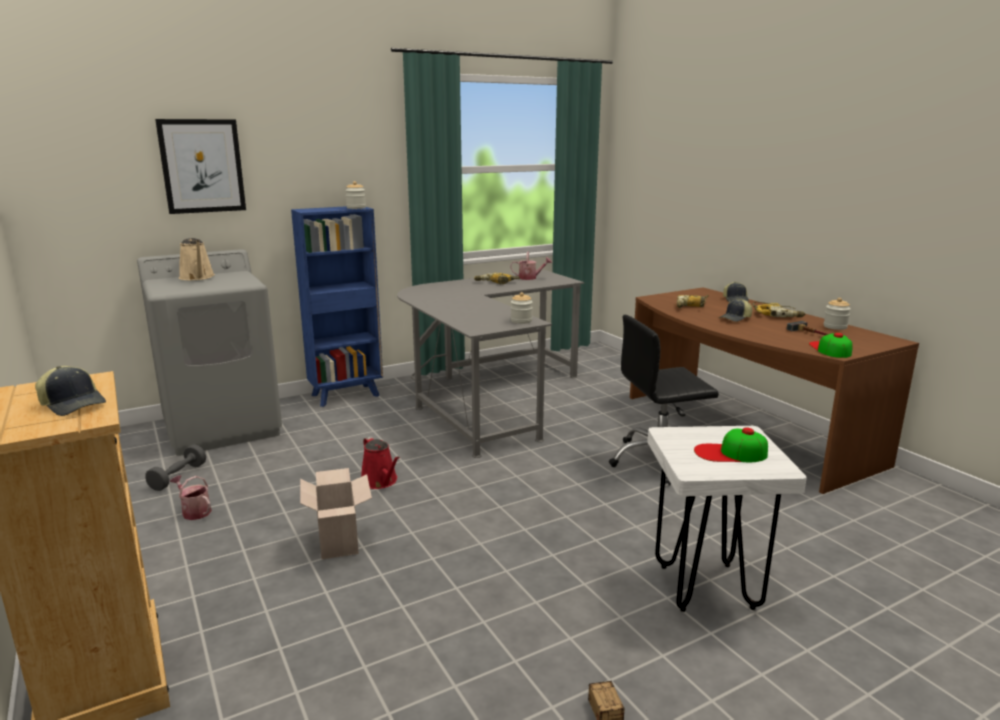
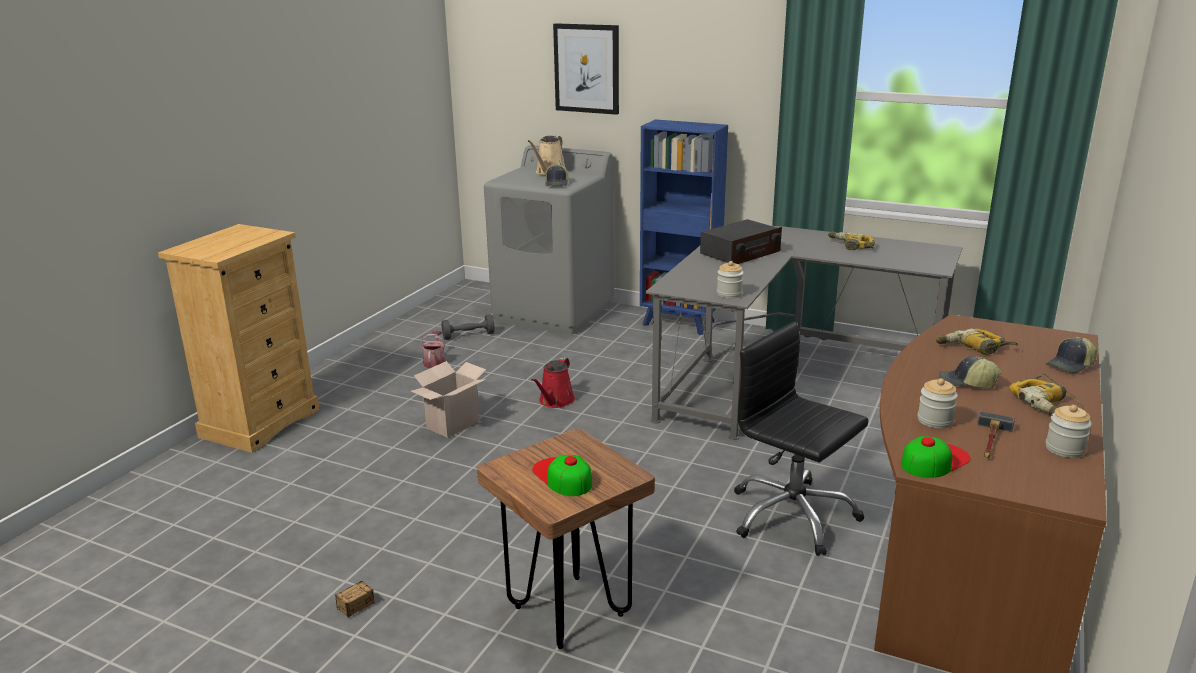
camera: 55 degrees right, 5 degrees up
(74, 404) = (234, 245): cap -> cap (557, 184)
(356, 208) = (705, 127): jar -> jar (935, 421)
(451, 301) = (740, 253): none -> radio
(530, 278) = (906, 252): watering can -> none
(706, 587) = (569, 611): white stool -> brown stool

